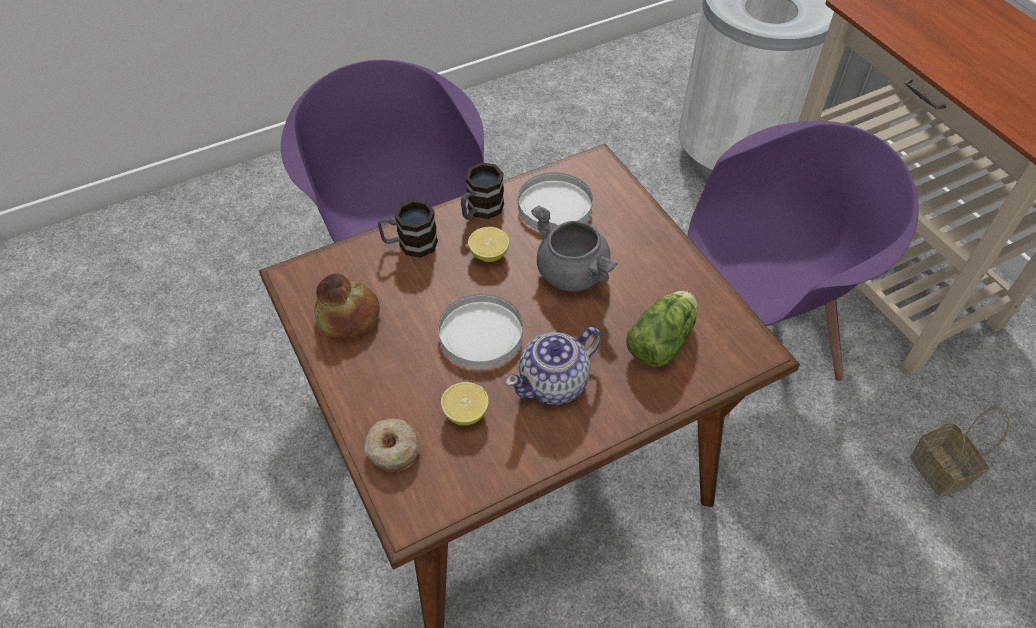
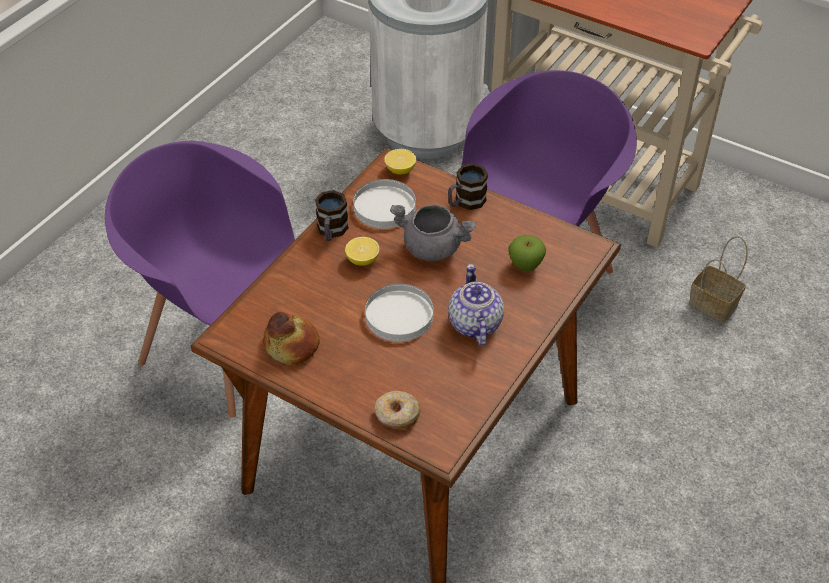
camera: 30 degrees left, 5 degrees down
(410, 244) = (297, 277): mug -> mug (465, 202)
(465, 413) = (429, 370): lemon -> lemon (400, 170)
(554, 383) = (474, 324): teapot -> teapot turned 150 degrees clockwise
(663, 339) = (525, 265): lettuce -> apple

